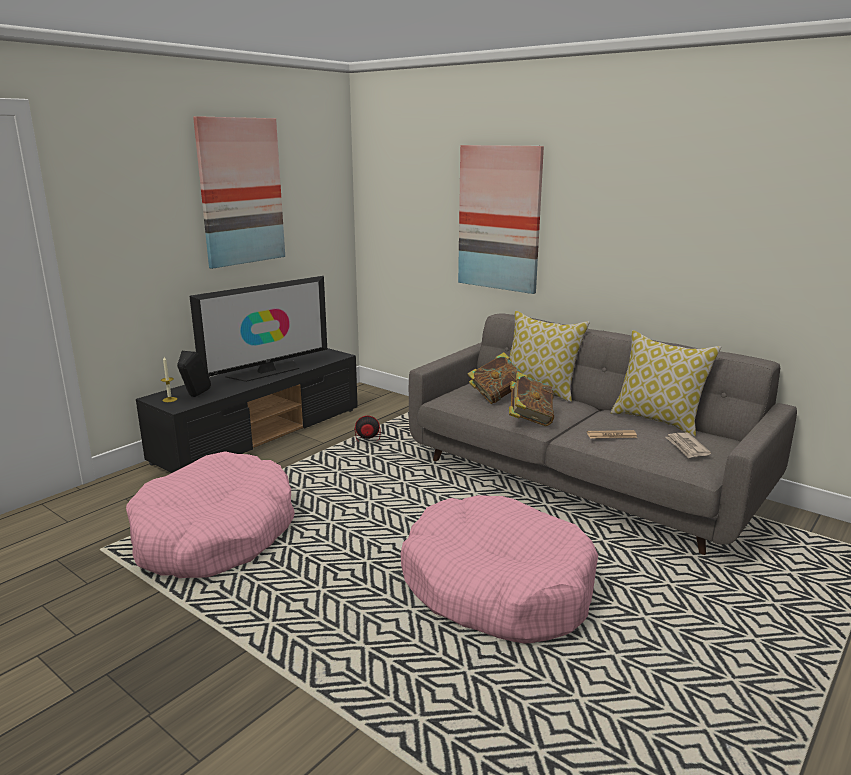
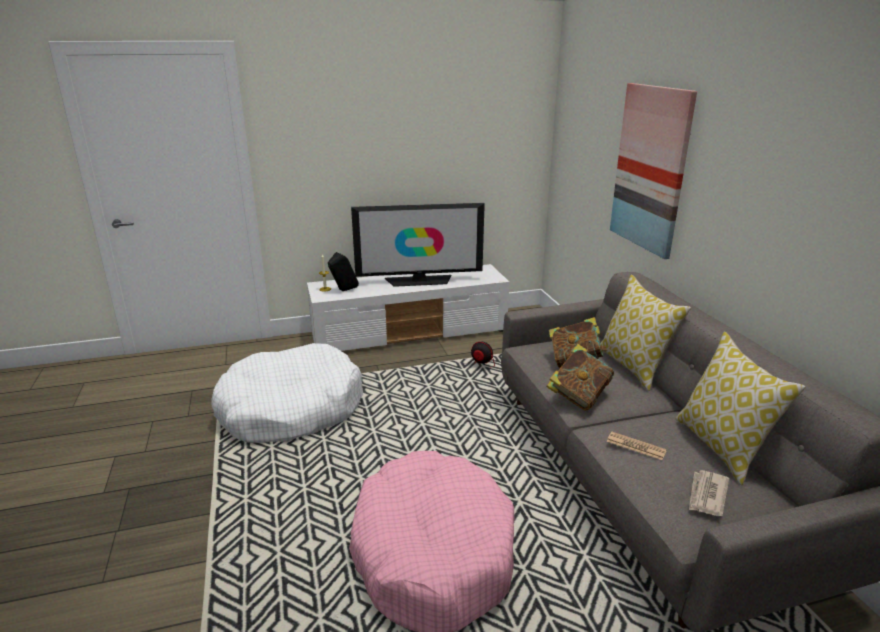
camera: 35 degrees right, 5 degrees up
(214, 535) = (291, 409): pink dog bed -> white dog bed
(241, 192) = (422, 118): picture -> none
(261, 434) = (410, 333): black tv stand -> white tv stand

